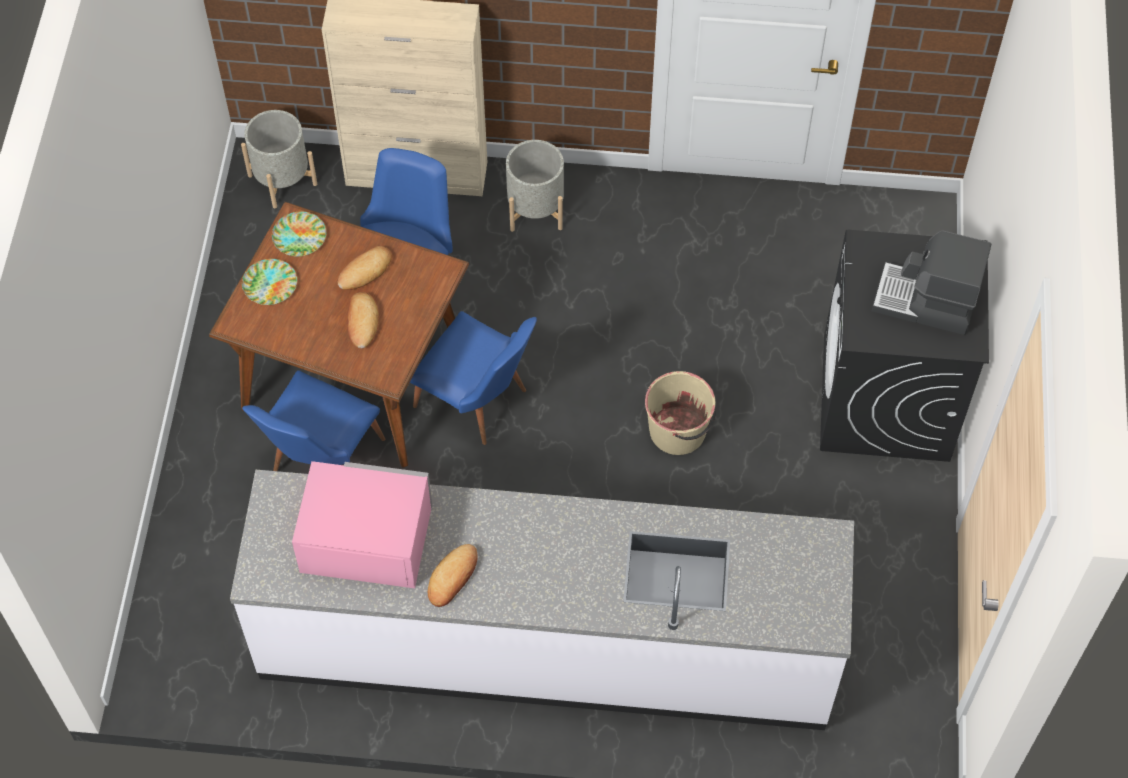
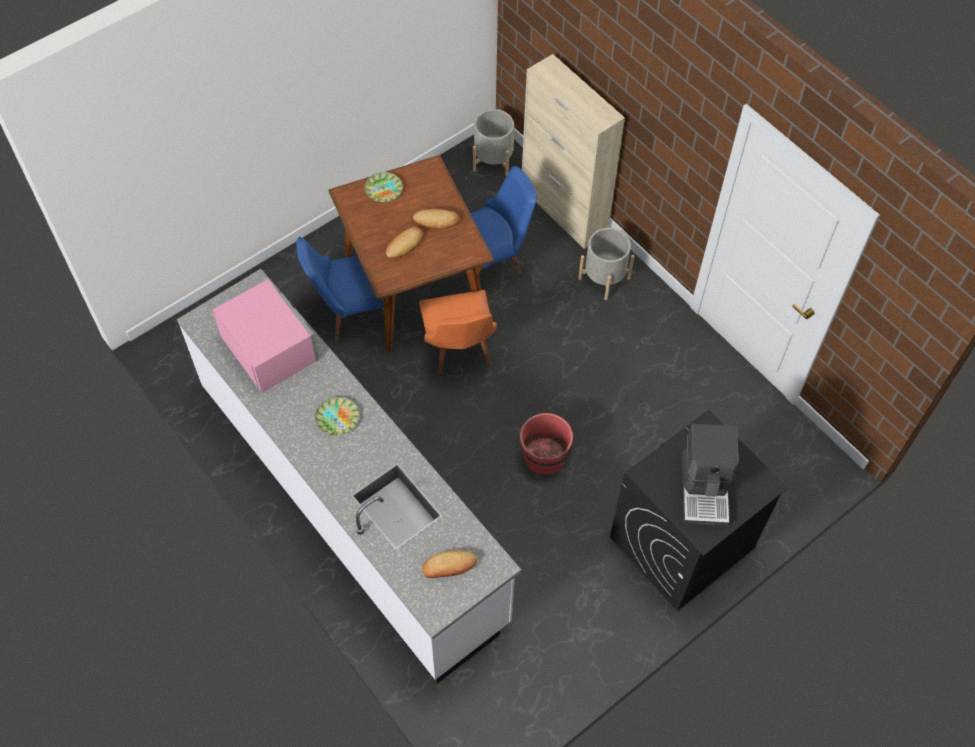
camera: 45 degrees right, 0 degrees up
(299, 237) = (425, 177): plate -> plate (337, 418)
(453, 577) = (285, 404): bread -> bread (449, 566)
(479, 404) = (459, 352): blue chair -> orange chair
(678, 431) = (545, 457): beige bucket -> red bucket
(925, 303) = (705, 489): coffee machine -> coffee machine turned 150 degrees counterclockwise

